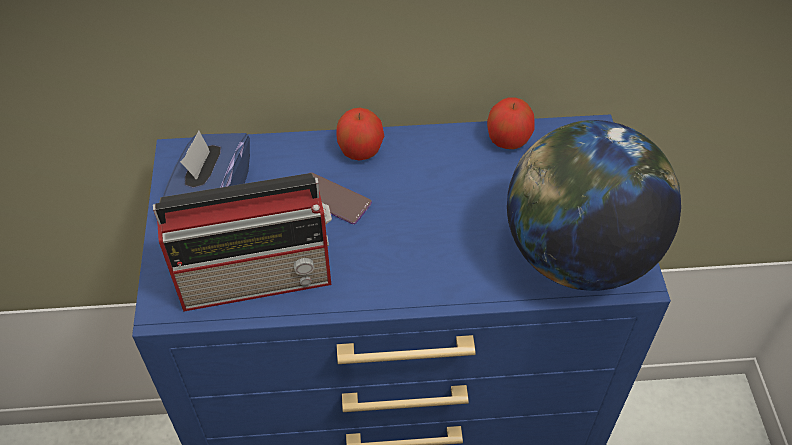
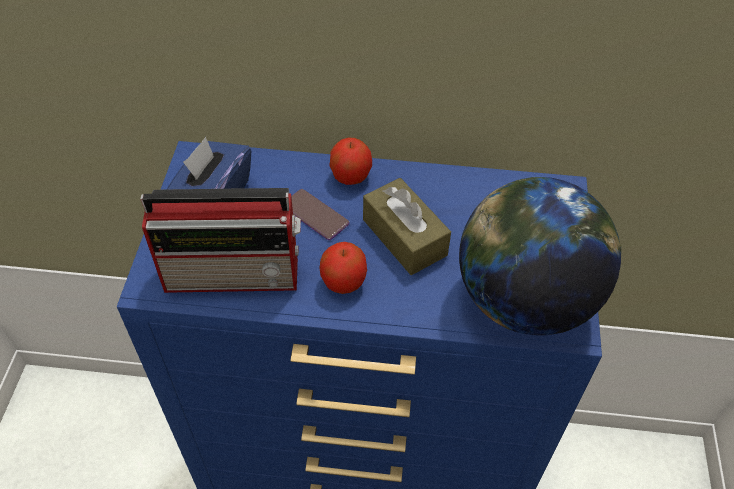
camera: 10 degrees right, 0 degrees up
(435, 208) = (404, 237): none -> brown tissue box
(508, 140) = (485, 187): apple -> apple (344, 282)

